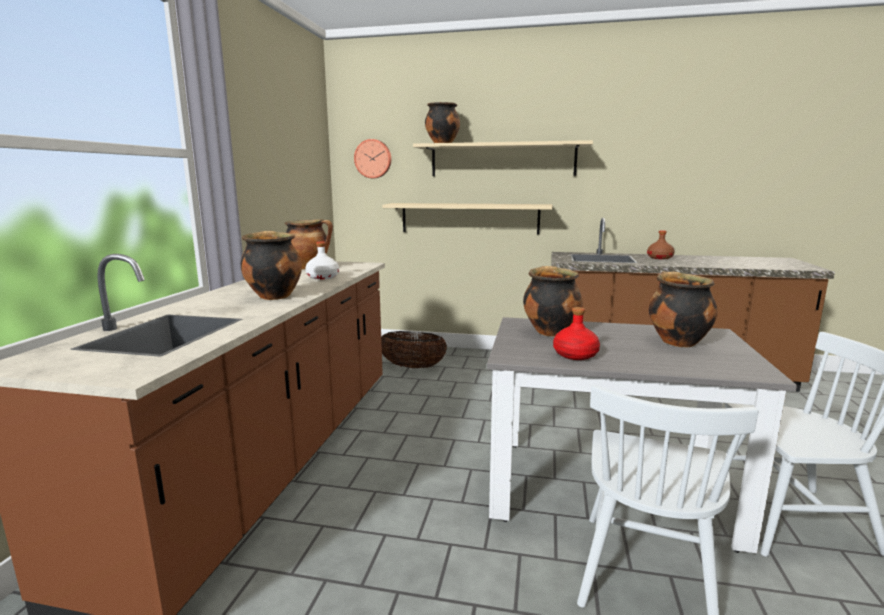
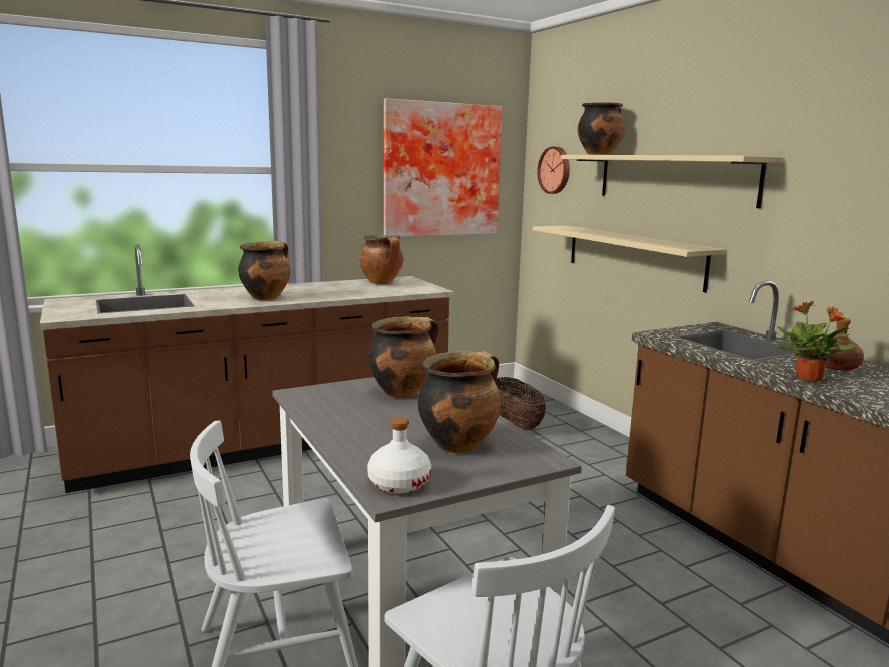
camera: 50 degrees right, 0 degrees up
(291, 158) = (440, 170): none -> picture
(322, 277) = (352, 292): white bottle -> white bottle (398, 483)
(575, 355) = (337, 412): red bottle -> none
(679, 264) = (809, 379): none -> potted plant

